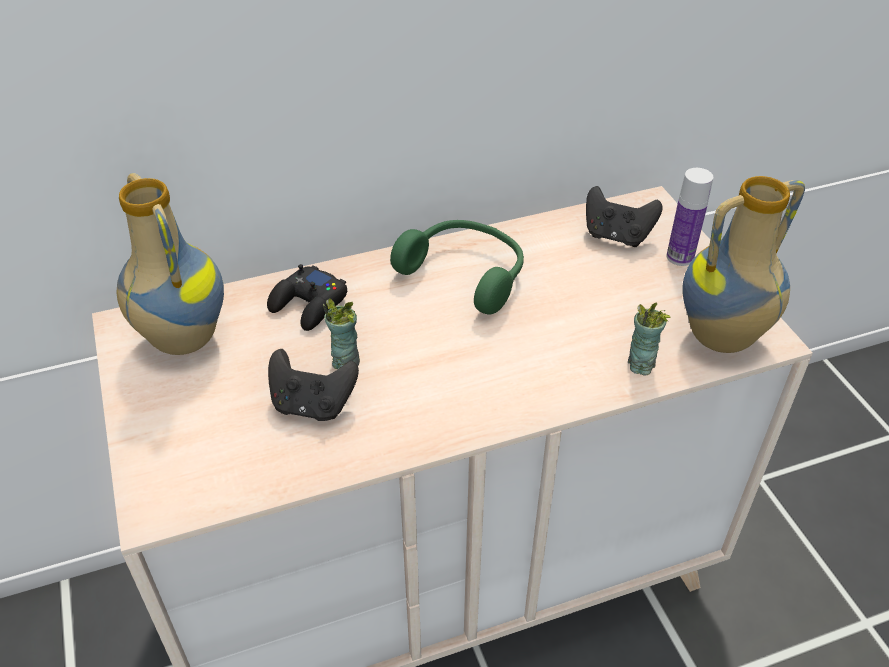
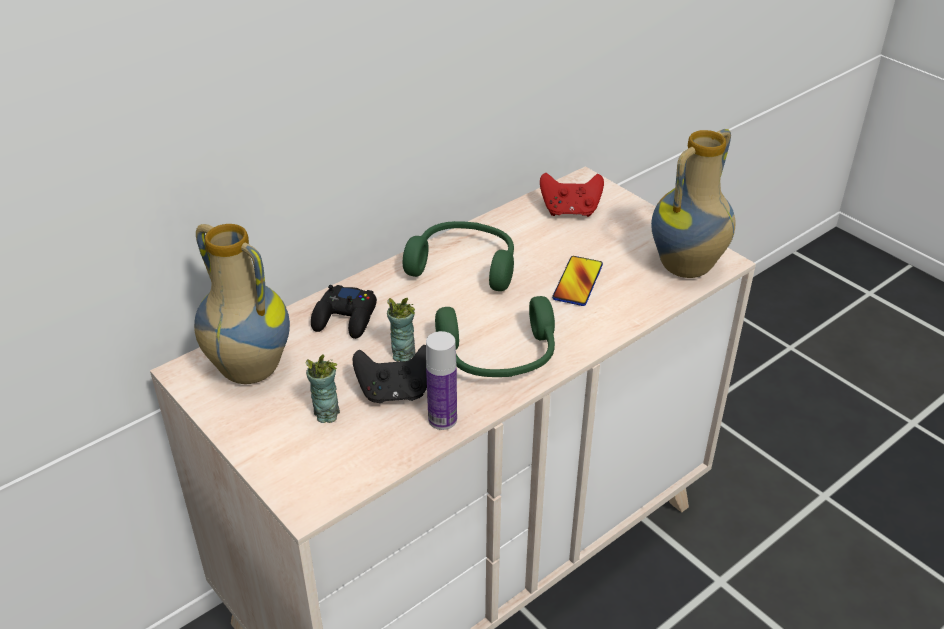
camera: 20 degrees left, 5 degrees down
(446, 393) = (499, 357): none -> green headphones
(582, 324) = (578, 282): none -> phone
(616, 236) = (570, 211): black game controller -> red game controller
(640, 364) = (637, 301): cup -> cup (326, 413)
(680, 257) = (627, 216): bottle -> bottle (442, 419)

